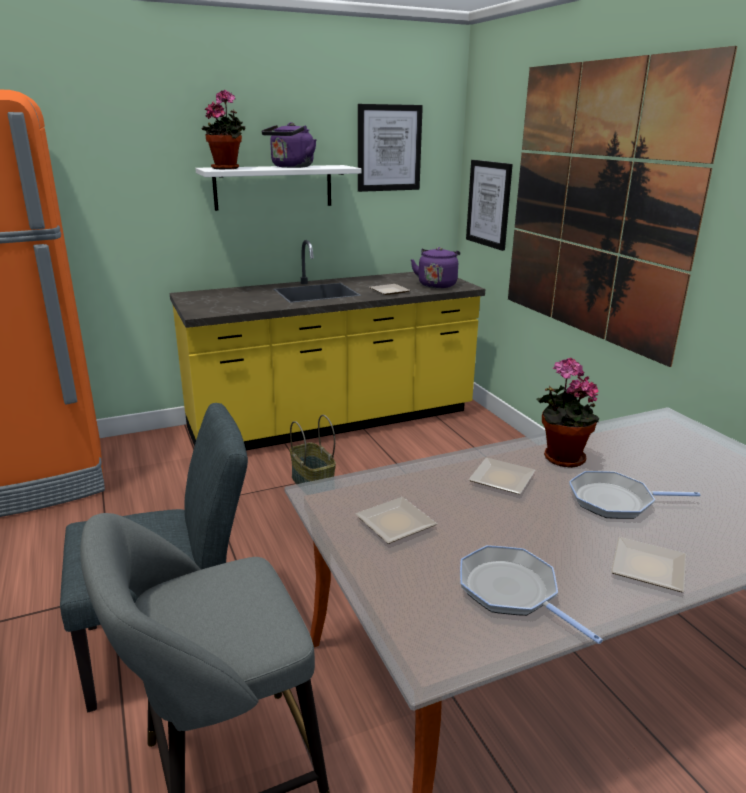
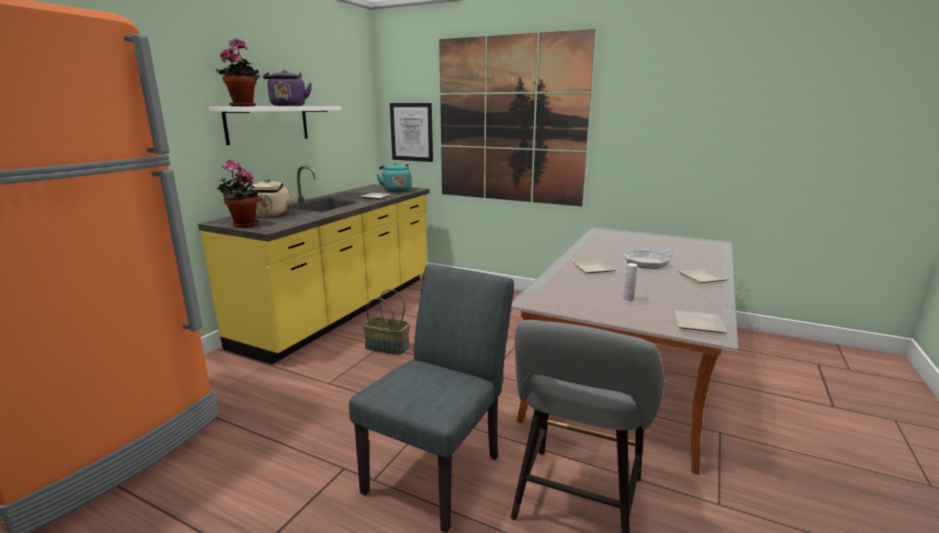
camera: 40 degrees left, 5 degrees down
(241, 295) = (271, 215): none -> beige kettle
(389, 148) = (337, 94): picture -> none
(396, 521) = (591, 298): plate -> plate (696, 323)
(437, 284) = (396, 190): purple kettle -> turquoise kettle
(439, 546) = (628, 299): none -> white bottle
(512, 591) = (684, 302): frying pan -> none
(560, 458) = (597, 255): potted plant -> potted plant (243, 225)

